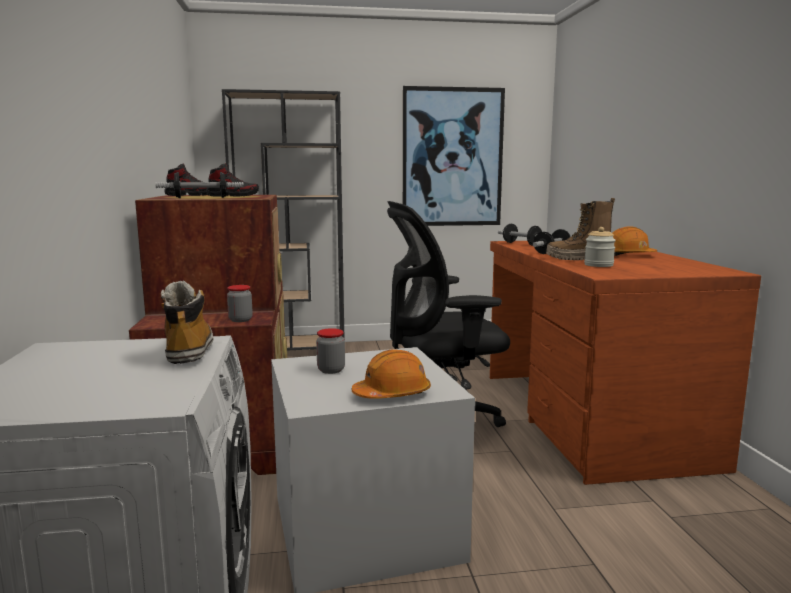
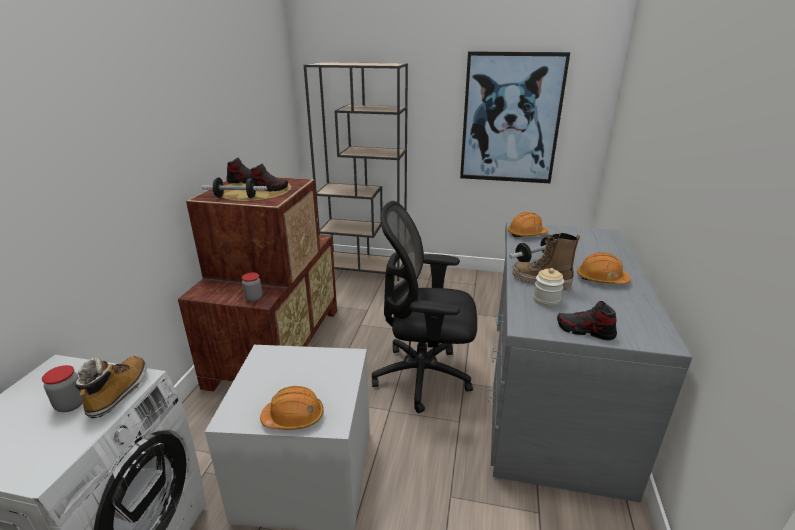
camera: 20 degrees right, 15 degrees up
(331, 370) = (280, 370): jar -> jar (71, 404)
(521, 244) = (526, 234): dumbbell -> orange hard hat
(588, 417) = (550, 396): brown desk -> grey desk
(658, 273) = (585, 331): none -> shoe

